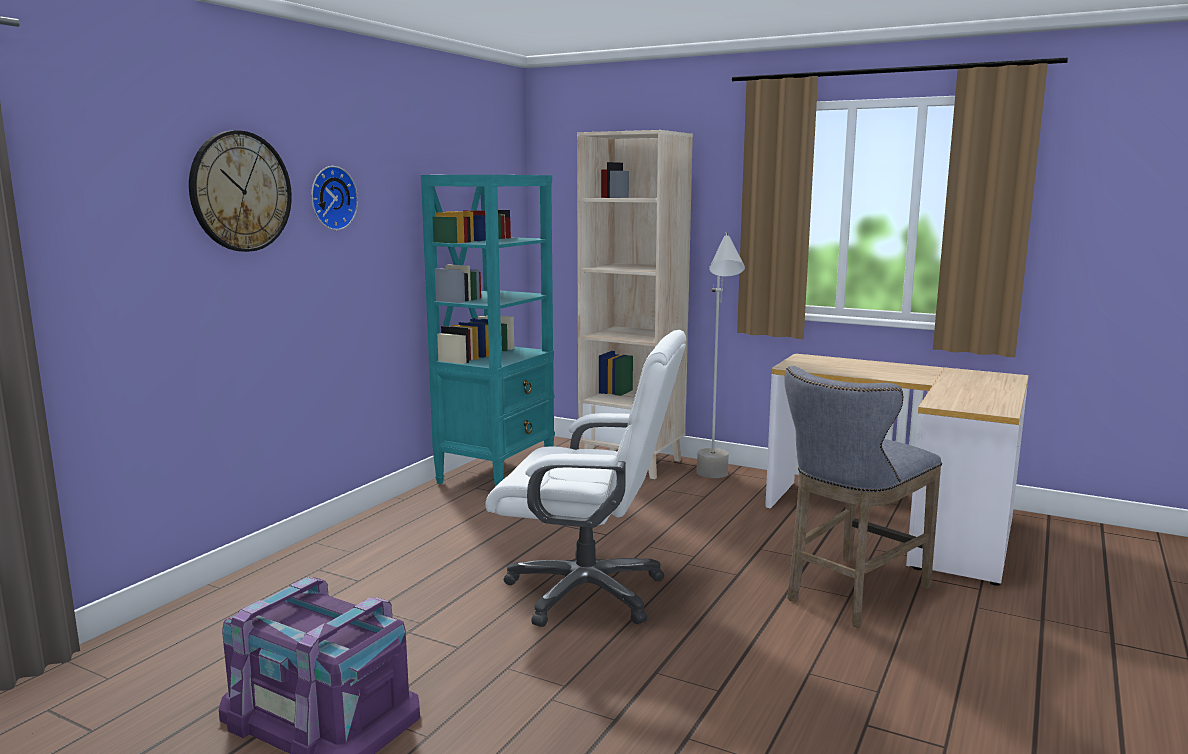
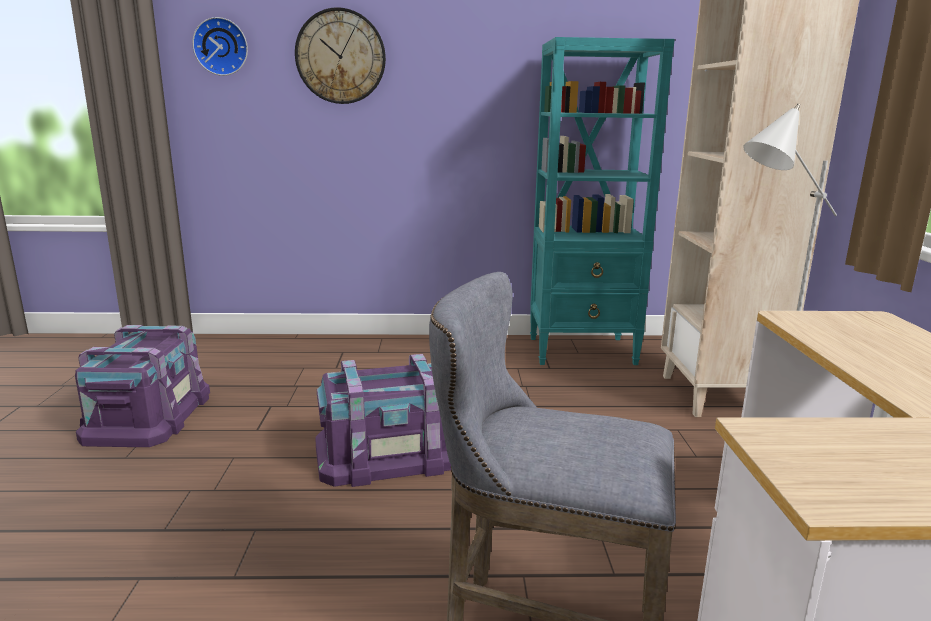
camera: 60 degrees right, 5 degrees up
(331, 198) = (433, 65): wall clock -> wall clock (221, 47)
(588, 592) = (389, 453): white office chair -> purple storage box

